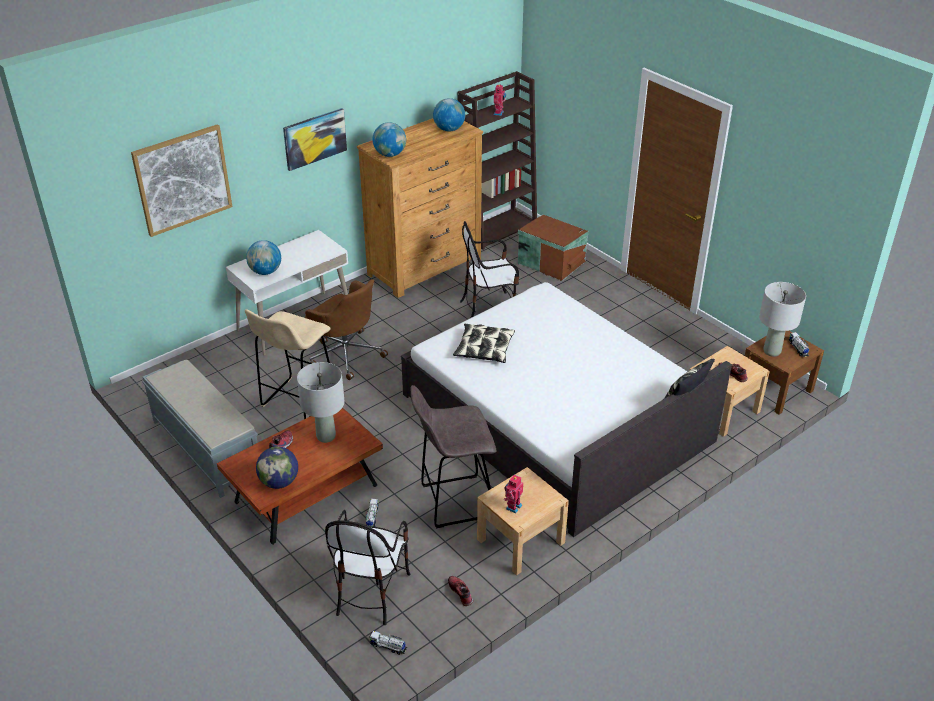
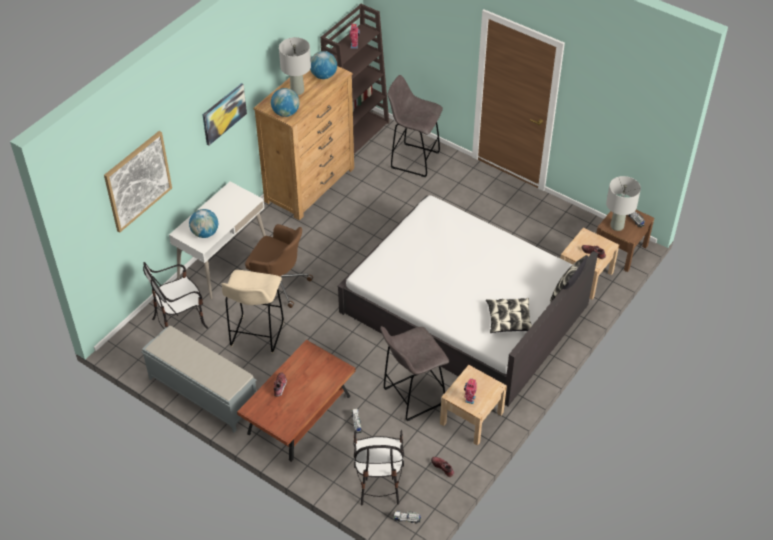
camera: 15 degrees left, 10 degrees up
(279, 482) = (292, 416): globe -> none
(326, 436) = (310, 370): grey table lamp -> grey table lamp (297, 91)
(484, 349) = (404, 270): pillow -> pillow (509, 319)
(489, 308) = (378, 216): chair -> chair (180, 321)
(551, 262) = (413, 159): brown storage box -> grey stool

